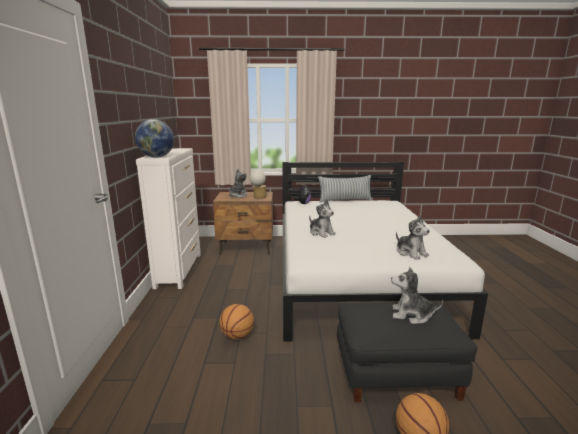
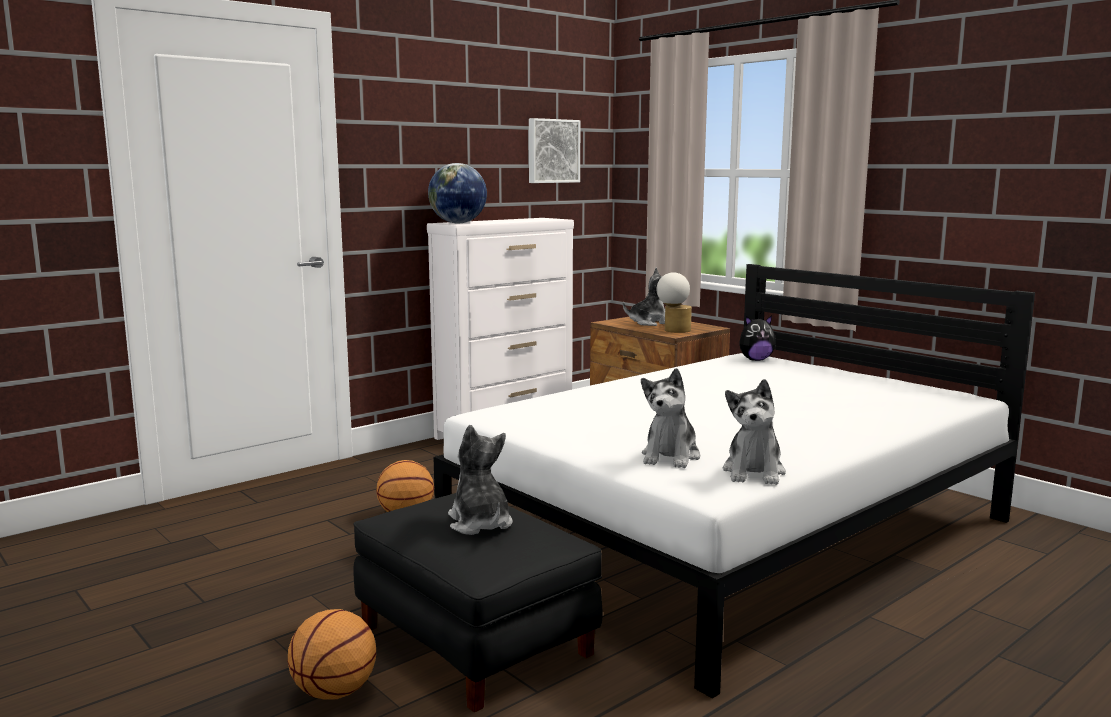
camera: 50 degrees right, 5 degrees down
(163, 109) = (552, 151): none -> picture
(321, 233) = (631, 397): plush toy -> plush toy (754, 472)
(345, 200) = (859, 373): pillow -> none

